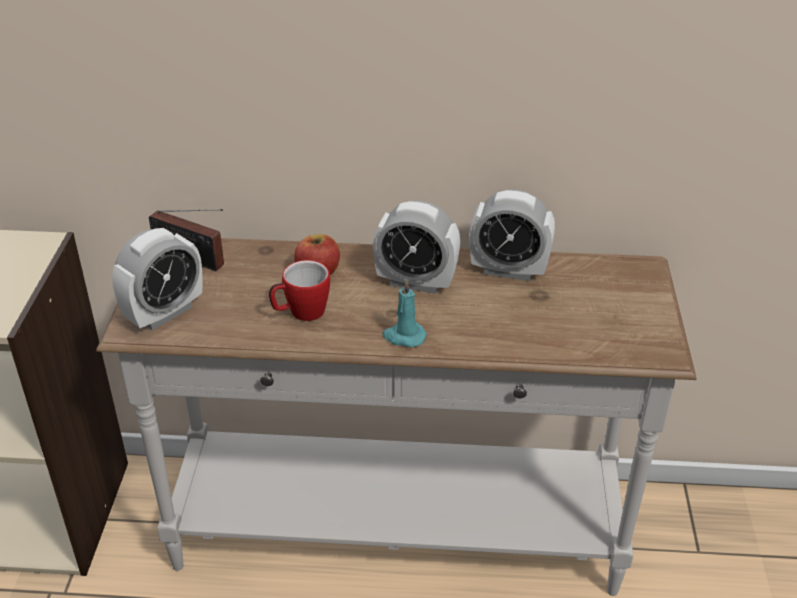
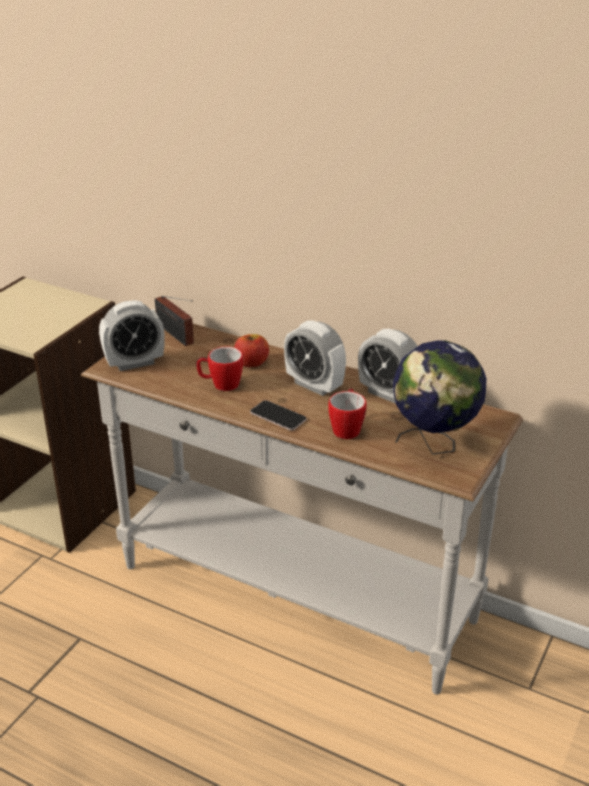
camera: 25 degrees right, 5 degrees down
(403, 336) = (278, 416): turquoise candle -> phone
(496, 328) = (347, 428): none -> mug
(607, 321) = (434, 445): none -> globe

